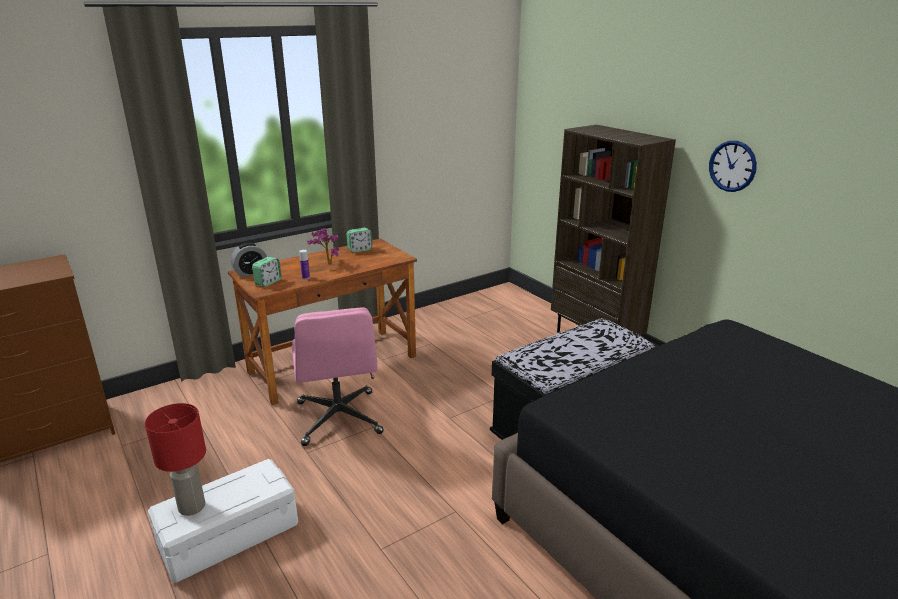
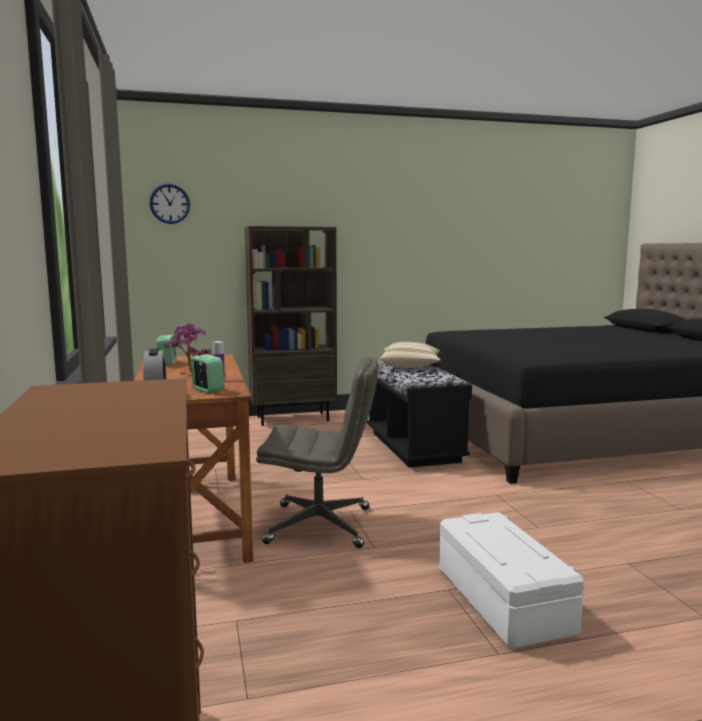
camera: 70 degrees left, 15 degrees down
(192, 507) = (522, 558): red table lamp -> none
(339, 418) = (320, 525): pink office chair -> grey office chair
(584, 344) = (410, 366): none -> beige pillow
(732, 166) = (373, 240): wall clock -> wall clock (170, 203)

